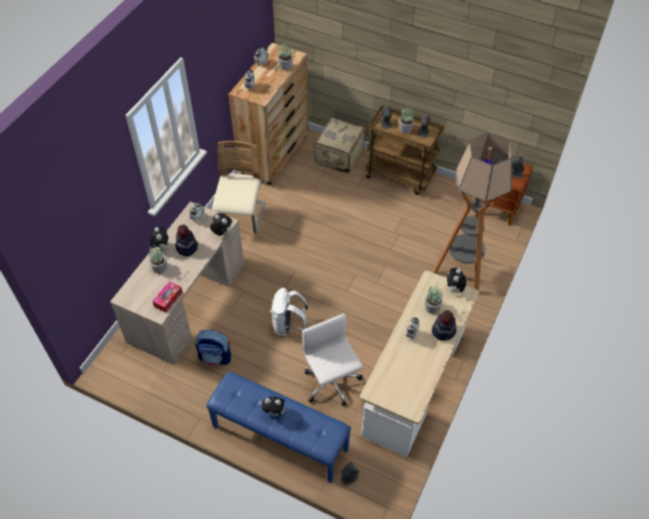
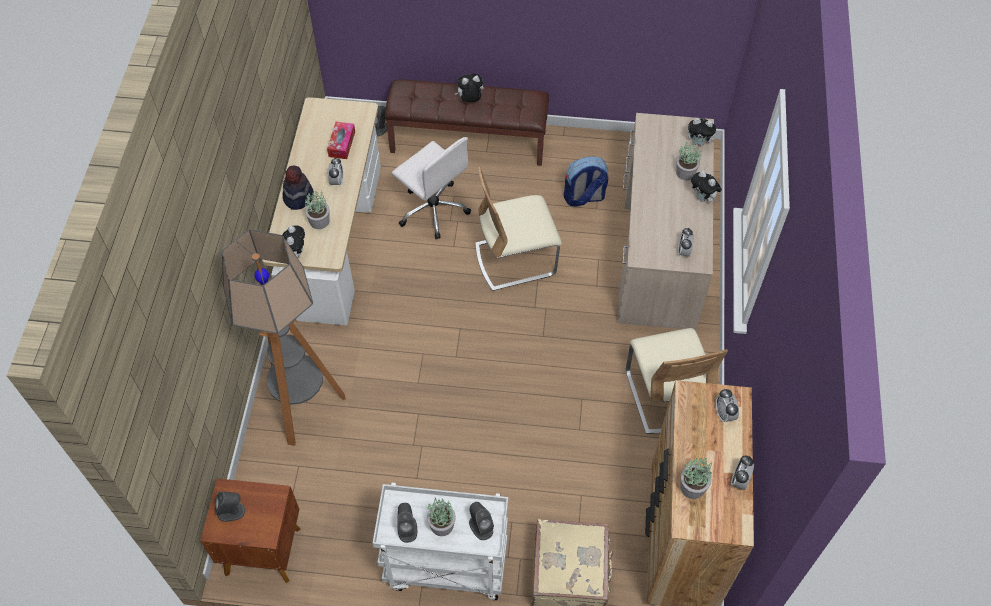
camera: 160 degrees right, 5 degrees up
(168, 299) = (648, 140): tissue box -> tissue box (342, 144)
(186, 247) = (670, 207): hat -> none
(222, 233) = (637, 240): plush toy -> plush toy (699, 142)
(279, 438) = (468, 141): blue bench -> brown bench
(289, 326) = (515, 259): white backpack -> beige chair
(400, 176) = (445, 567): brown cart -> white cart

